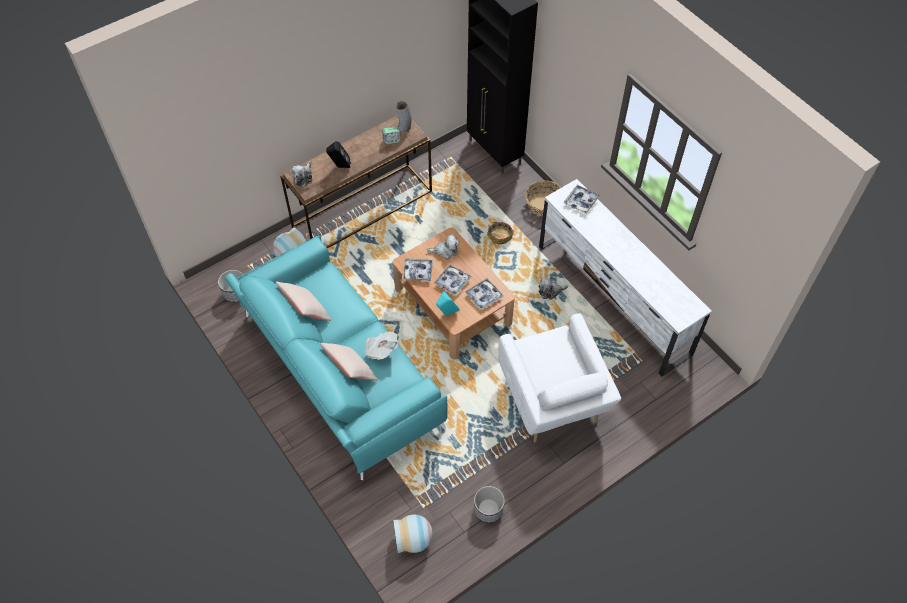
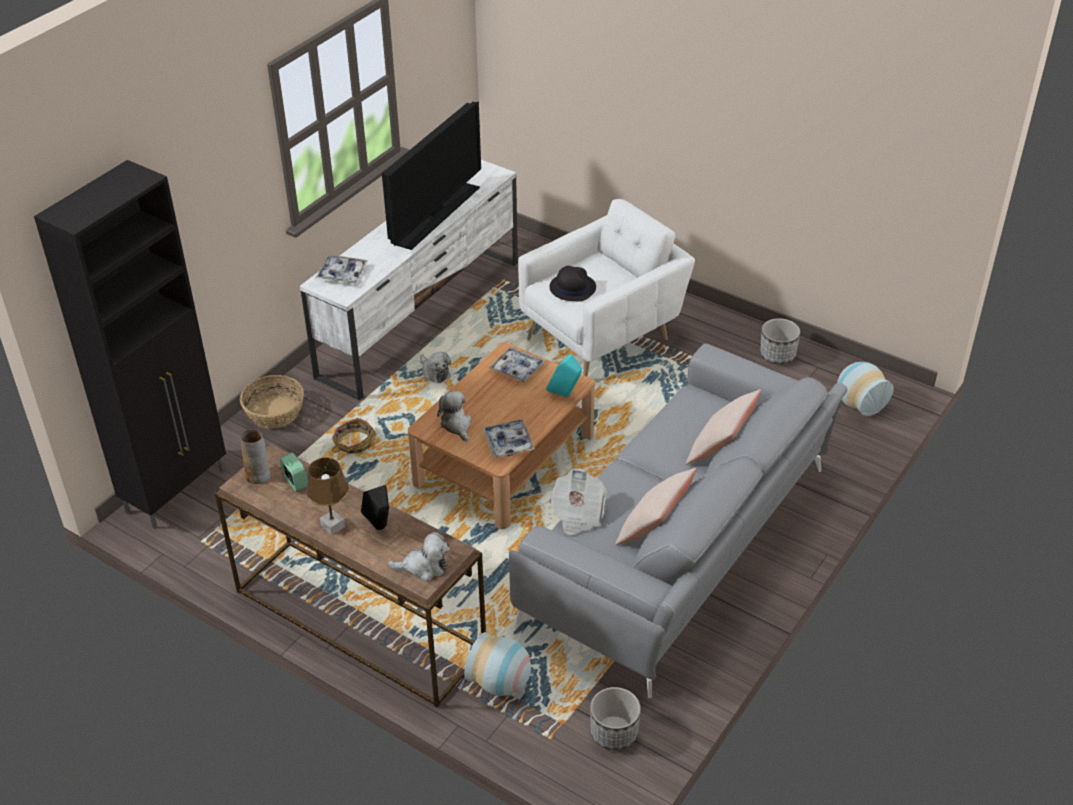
camera: 110 degrees left, 15 degrees down
(339, 371) = (680, 546): turquoise sofa -> grey sofa
(351, 149) = (333, 526): none -> brown table lamp
(381, 350) = (668, 430): newspaper -> newspaper (577, 514)
(452, 282) = (508, 403): tray -> none
(550, 348) = (572, 287): none -> black hat
(633, 268) = (436, 215): none -> television

